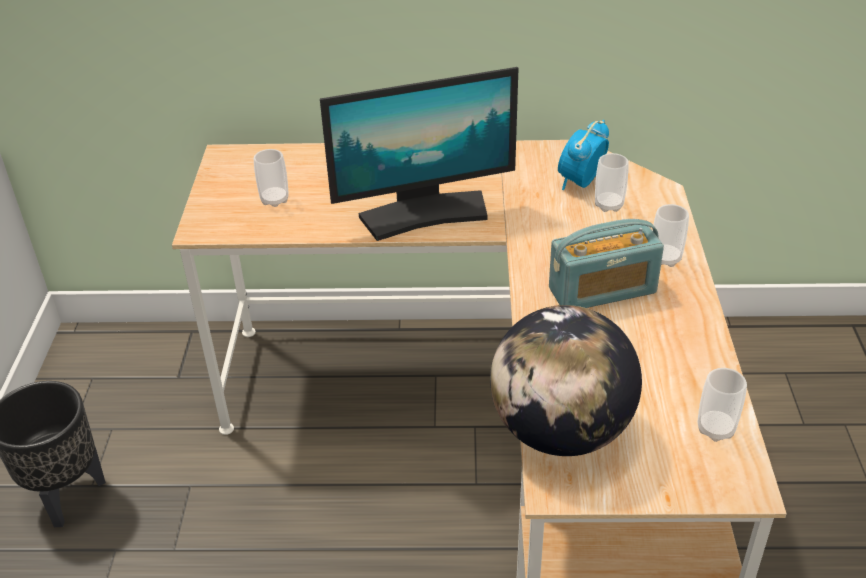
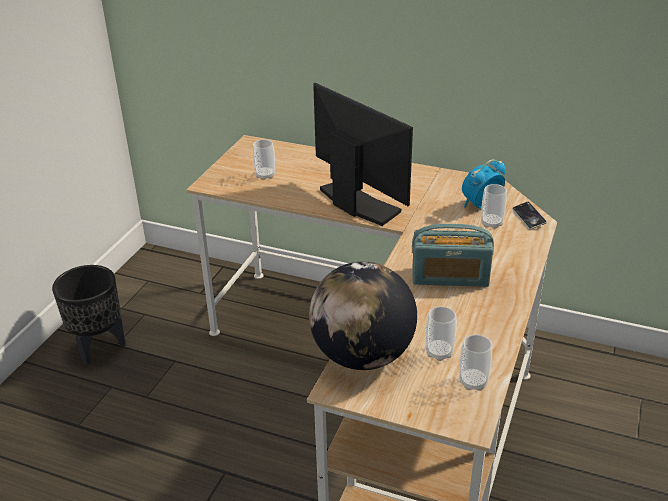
camera: 20 degrees right, 5 degrees down
(424, 214) = (357, 203): monitor -> monitor turned 135 degrees counterclockwise
(647, 187) = (528, 217): none -> phone
(665, 258) = (510, 266): cup -> cup (439, 353)

